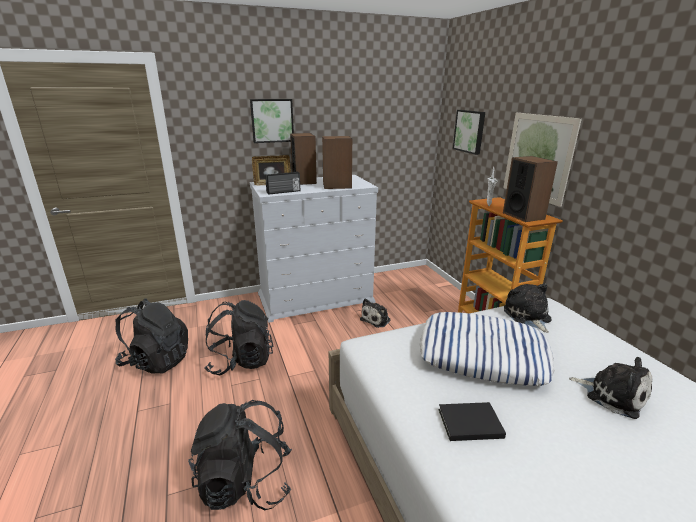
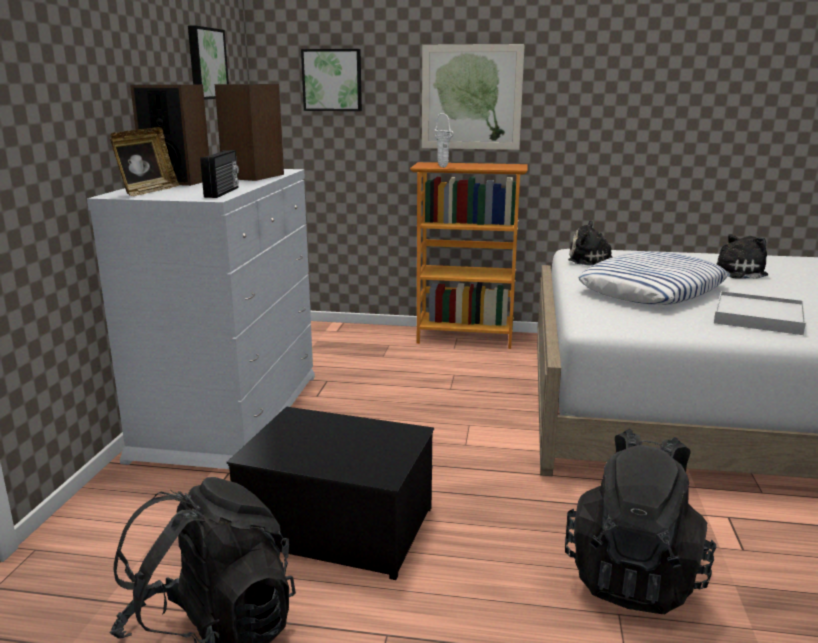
camera: 60 degrees left, 5 degrees down
(241, 361) = (336, 527): black backpack -> storage box
(272, 120) = (89, 57): picture -> picture (206, 63)
(376, 319) = (360, 388): plush toy -> none
(468, 422) = (758, 317): black book -> white tray
(523, 216) = (496, 167): speaker -> none

